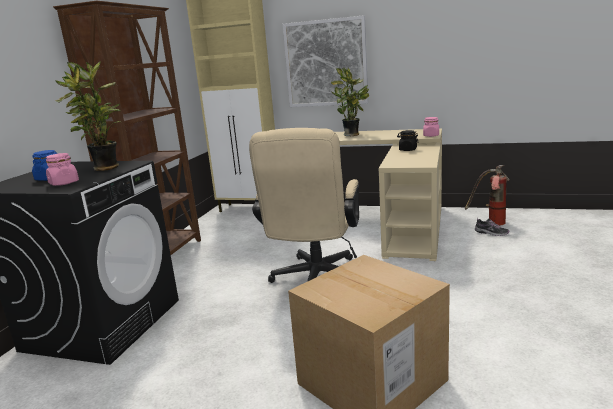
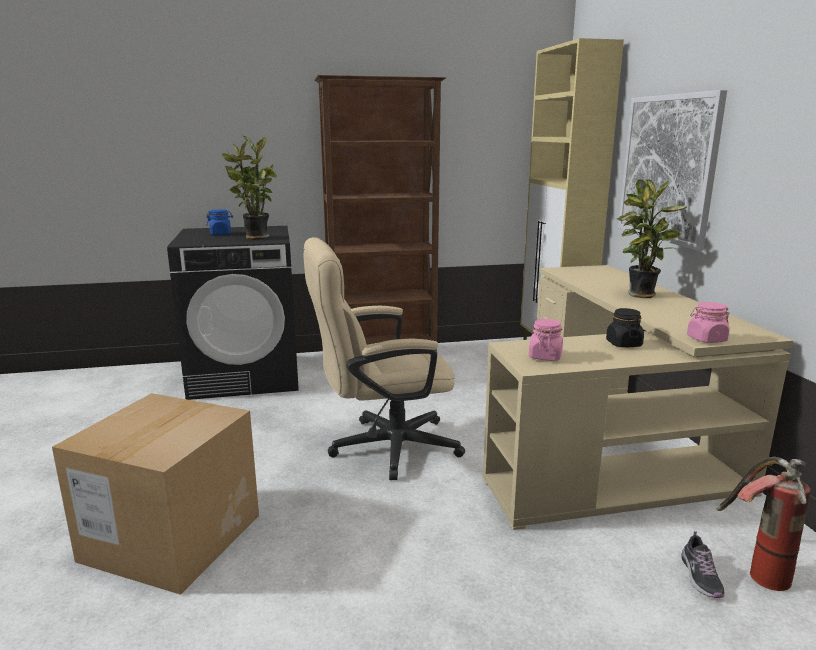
camera: 60 degrees right, 0 degrees up
(64, 183) = (202, 239): pink jar -> pink jar (545, 356)

